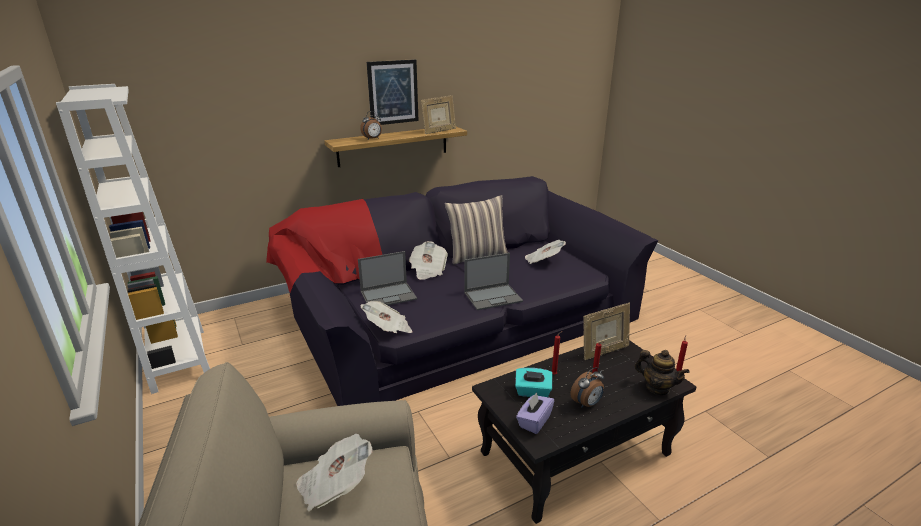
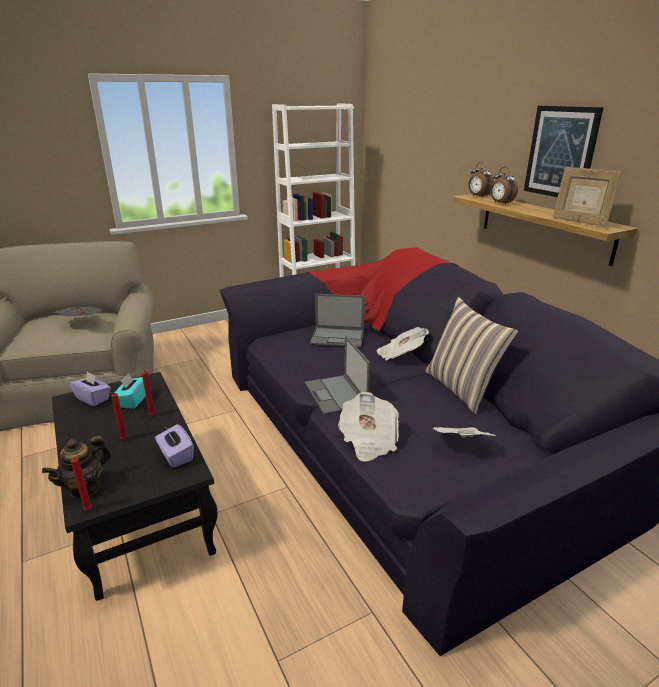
camera: 90 degrees right, 0 degrees up
(388, 329) = (275, 340): newspaper -> newspaper (368, 441)
(389, 295) = (338, 337): laptop -> laptop turned 60 degrees counterclockwise
(587, 404) = (95, 430): alarm clock -> alarm clock (478, 196)
(604, 352) = (176, 456): picture frame -> purple tissue box

